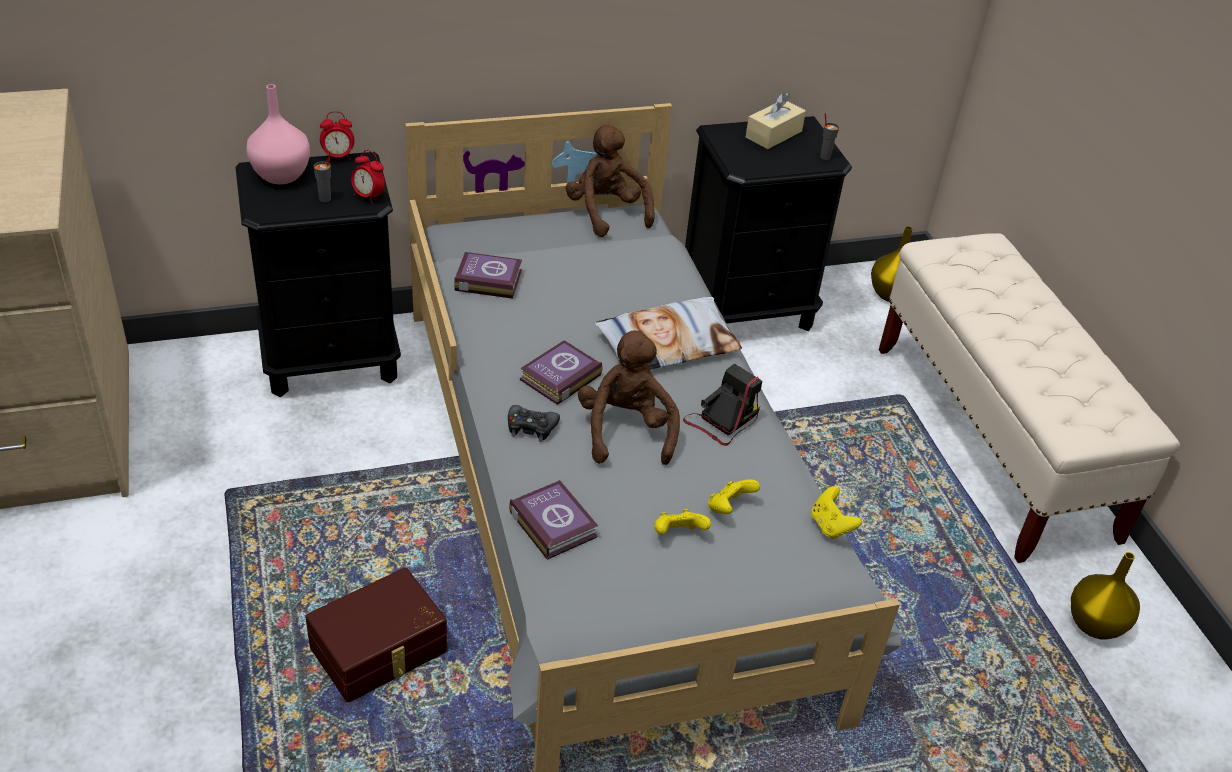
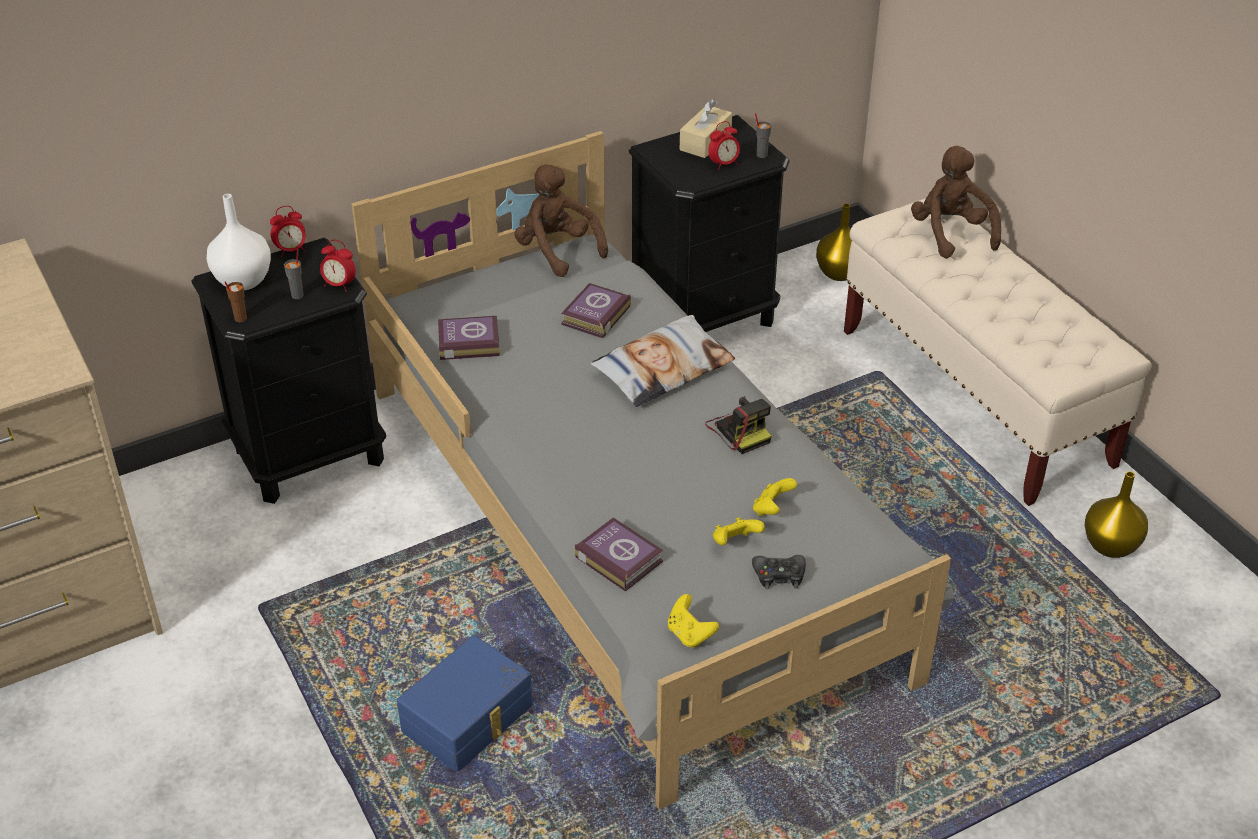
camera: 10 degrees left, 0 degrees up
(262, 209) = (240, 318): none -> brown cup
(280, 175) = (242, 281): pink vase -> white vase
(380, 652) = (470, 720): brown storage box -> blue storage box
(531, 427) = (565, 475): black game controller -> black game controller (779, 575)
(558, 377) = (572, 423): book -> book (594, 316)
(626, 431) = (654, 459): brown plush toy -> brown plush toy (950, 233)
(722, 420) = (739, 430): camera -> camera turned 120 degrees clockwise
(784, 158) = (723, 164): none -> alarm clock
(830, 526) = (867, 505): yellow game controller -> yellow game controller (690, 634)

